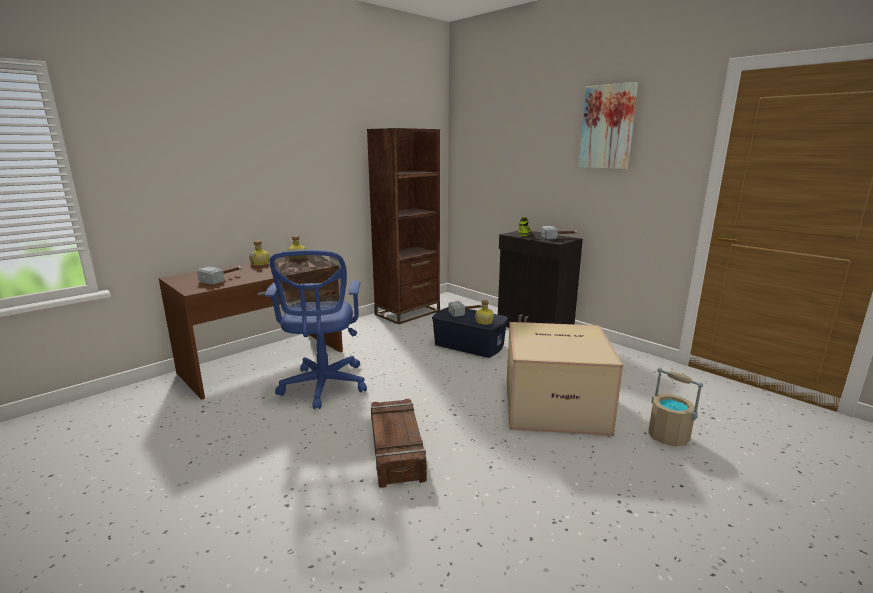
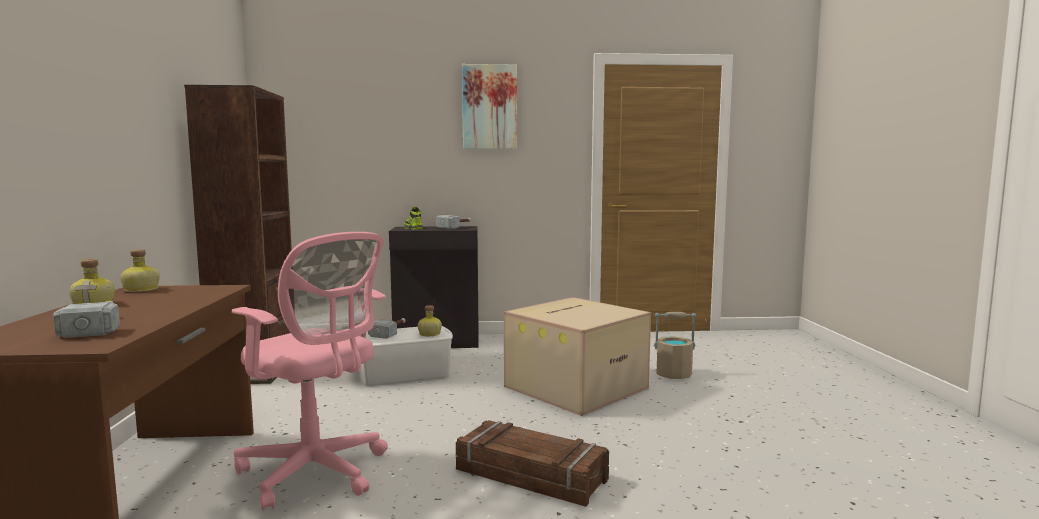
camera: 50 degrees left, 10 degrees down
(323, 387) = (317, 473): blue office chair -> pink office chair
(469, 344) = (404, 373): blue storage box -> white storage box

